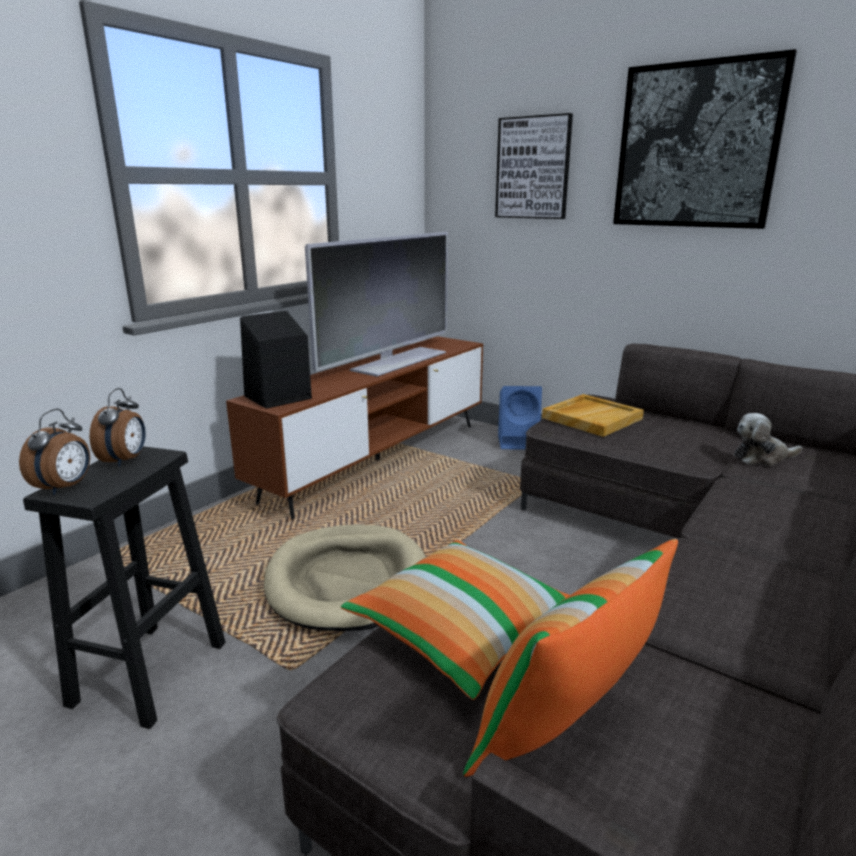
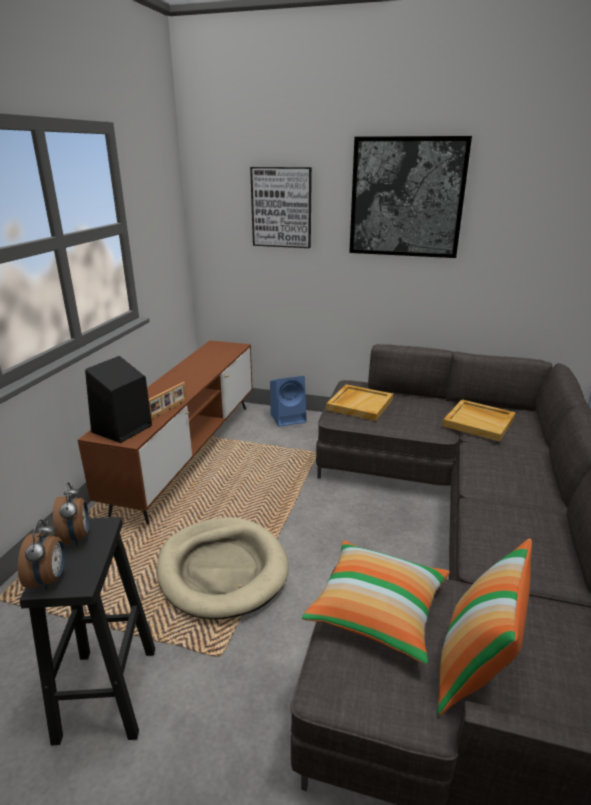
camera: 20 degrees left, 5 degrees up
(341, 388) = (169, 409): none -> picture frame
(398, 361) = (195, 373): television -> none
(762, 458) = (479, 422): plush toy -> beige tray

